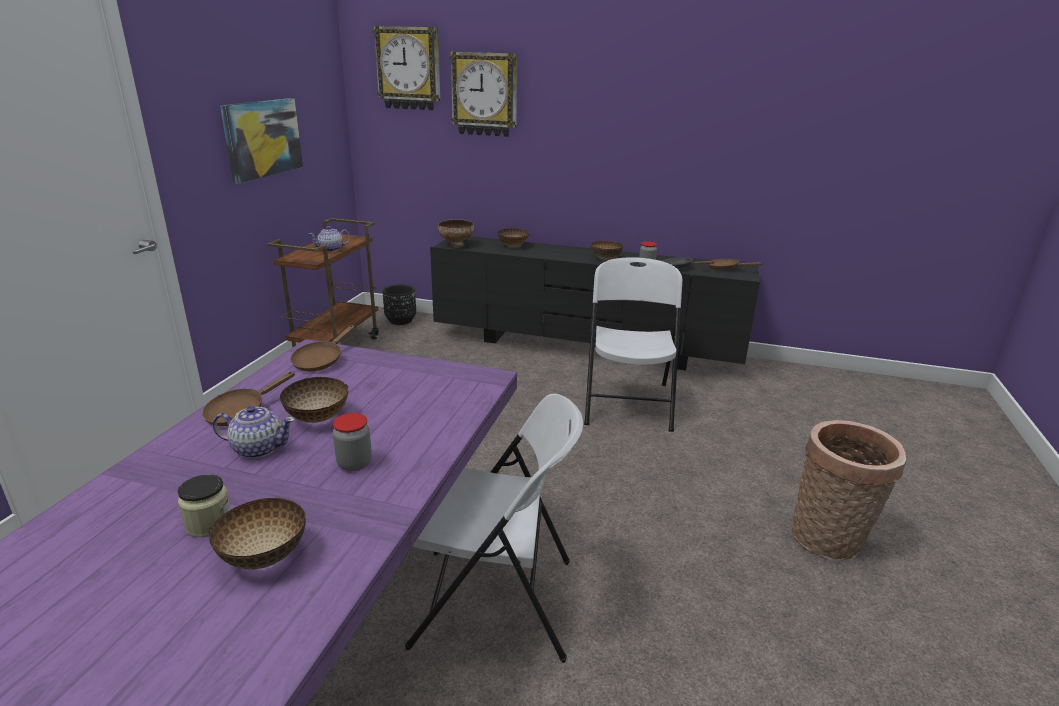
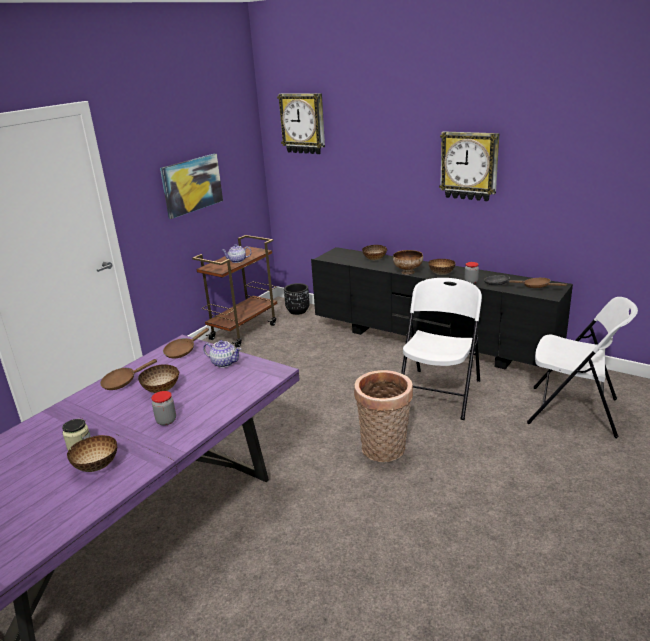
camera: 20 degrees right, 0 degrees up
(258, 448) = (121, 406): teapot -> teapot (224, 363)
(456, 245) = (332, 257): bowl -> bowl (407, 272)
(485, 94) = (355, 142): wall clock -> wall clock (469, 166)
(494, 602) = (271, 522): white chair -> white chair (572, 411)
(830, 541) = (541, 521): basket -> basket (384, 451)

